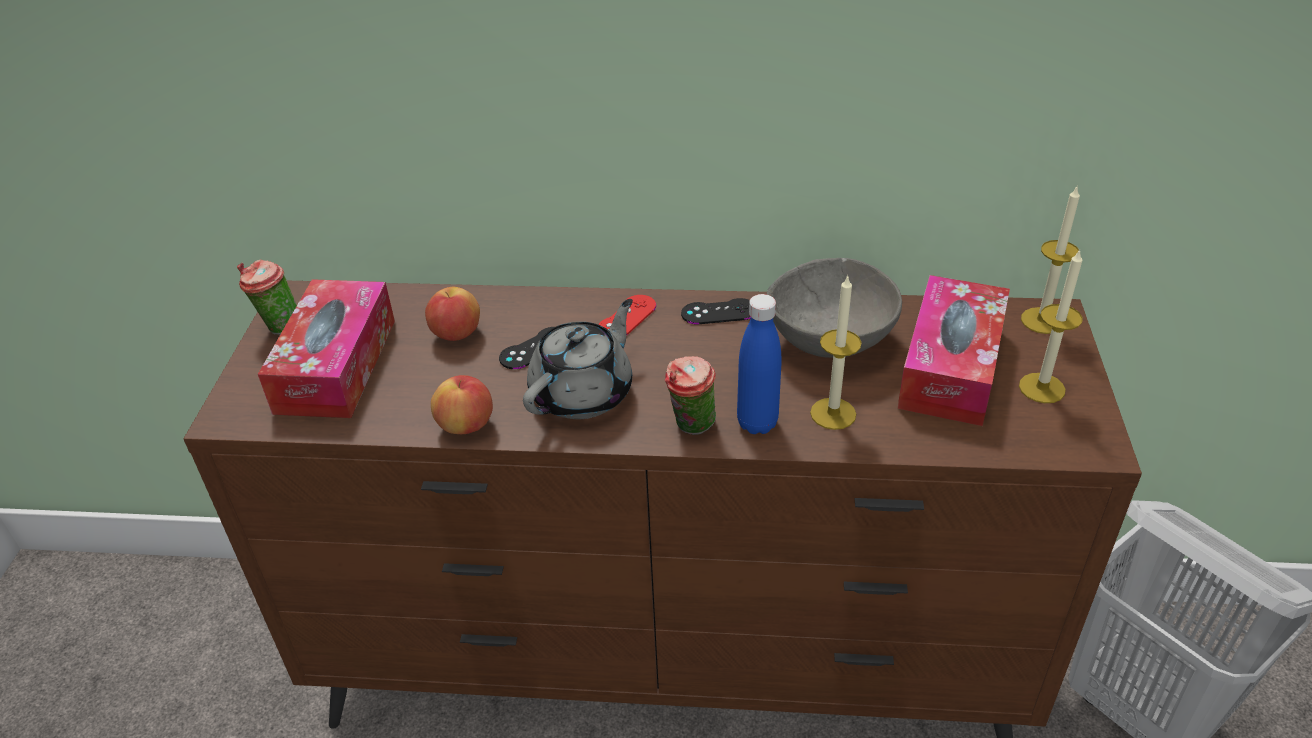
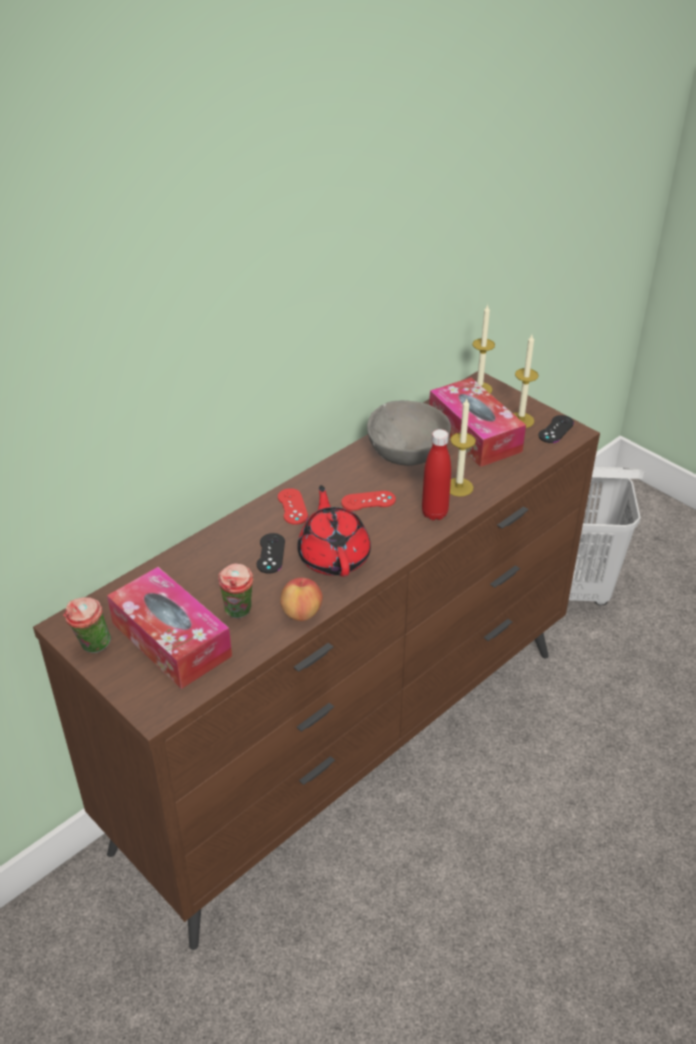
camera: 50 degrees left, 0 degrees up
(456, 334) = (213, 576): apple -> none
(584, 393) = (334, 556): grey teapot -> red teapot
(691, 428) = (410, 536): cup -> cup (239, 613)
(708, 361) = (368, 501): none -> red game controller
(719, 312) = (334, 474): black game controller -> black game controller (556, 429)
(757, 423) = (434, 513): blue bottle -> red bottle

